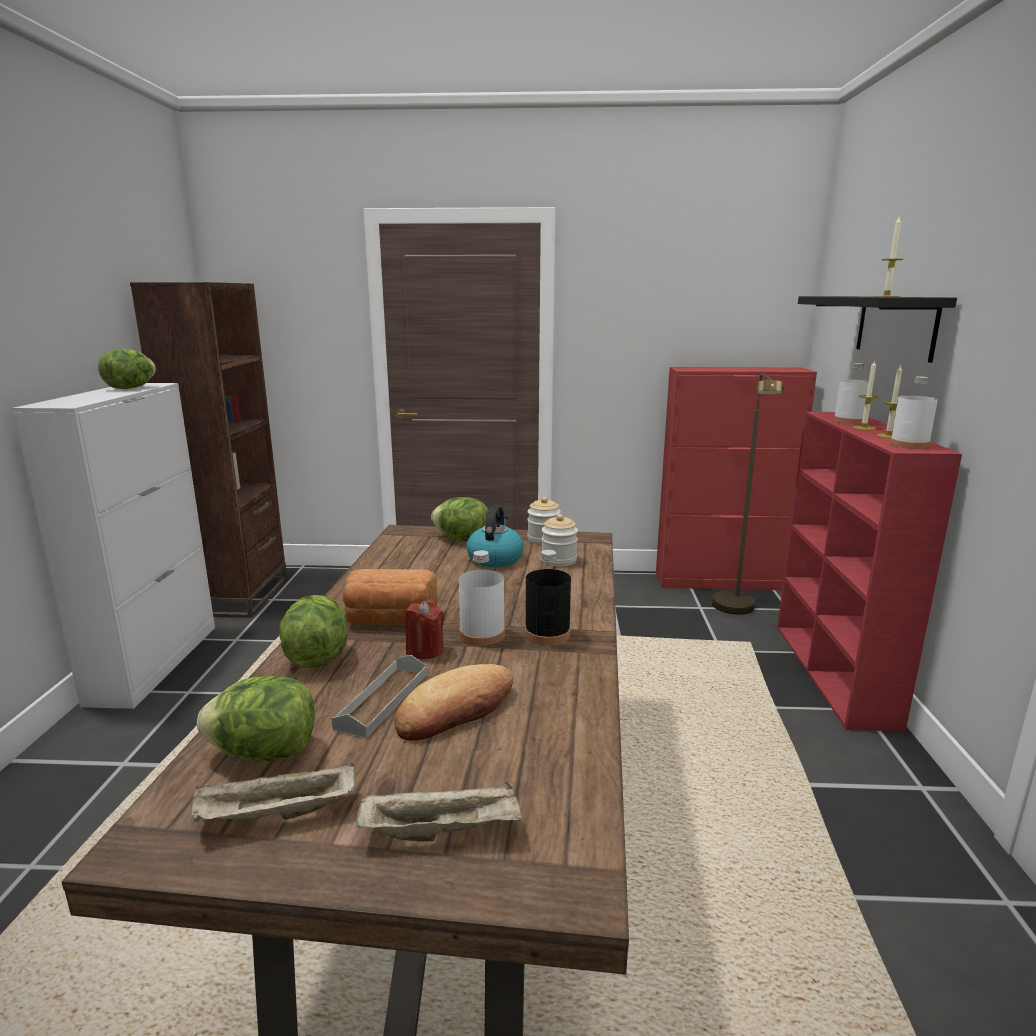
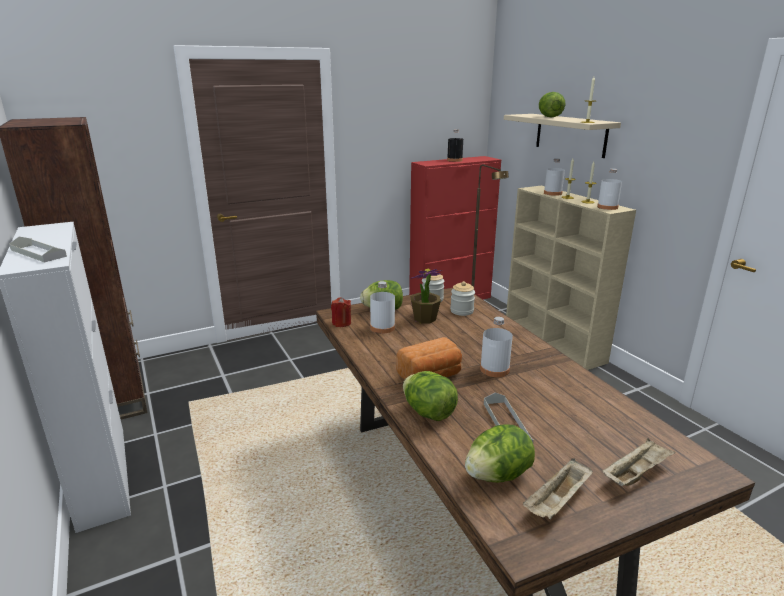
camera: 30 degrees left, 5 degrees up
(82, 398) = (38, 253): none -> grey tray
(131, 388) = (47, 234): lettuce -> lettuce (549, 117)
(425, 650) = (480, 388): red candle -> red candle (341, 323)
(429, 556) = (382, 327): none -> white bottle
(456, 710) = (549, 415): bread -> none
(495, 558) = (424, 319): kettle -> potted plant
(547, 634) = (525, 358): black bottle -> black bottle (454, 160)
(834, 673) = (554, 341): red bookcase -> beige bookcase
(895, 326) = (570, 135): black shelf -> beige shelf

